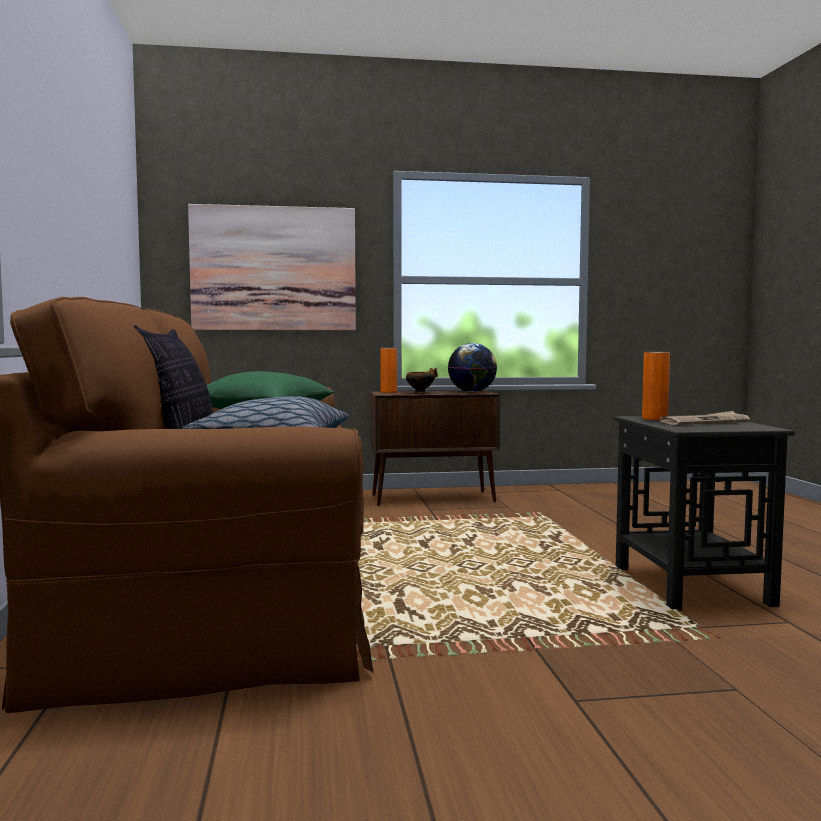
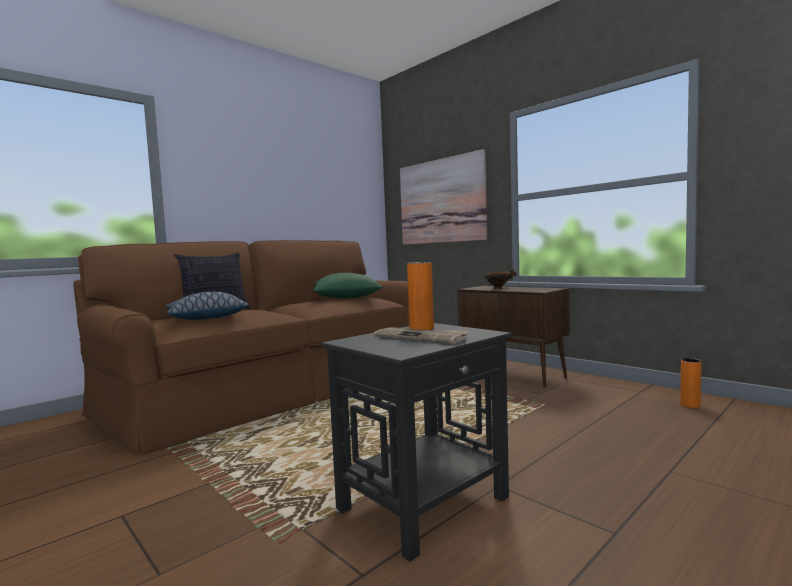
camera: 55 degrees right, 0 degrees up
(388, 392) = (485, 287): orange vase -> orange vase (690, 405)
(472, 392) = (541, 289): globe -> none

